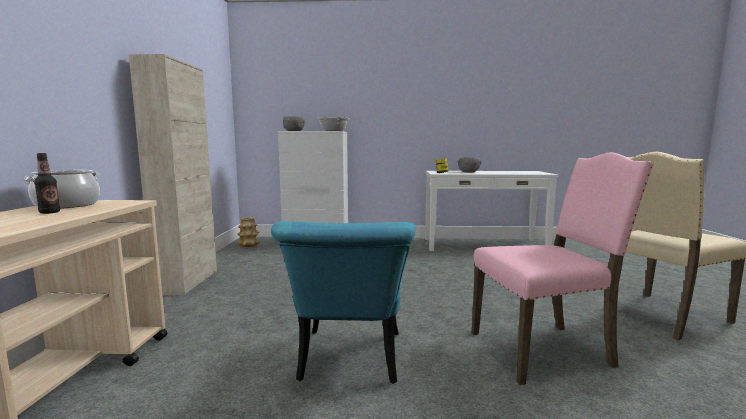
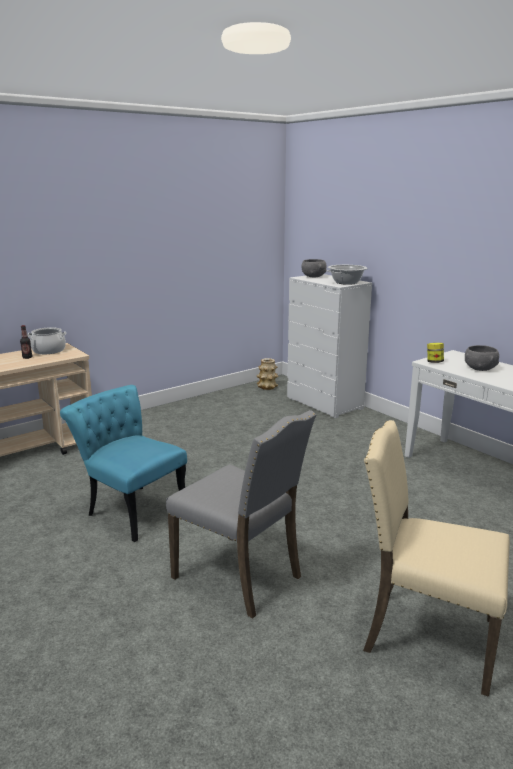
camera: 50 degrees right, 10 degrees up
(187, 282) = (169, 409): beige cabinet -> none
(349, 363) = (131, 508): turquoise chair -> turquoise chair turned 75 degrees clockwise
(544, 350) = (240, 576): pink chair -> grey chair

